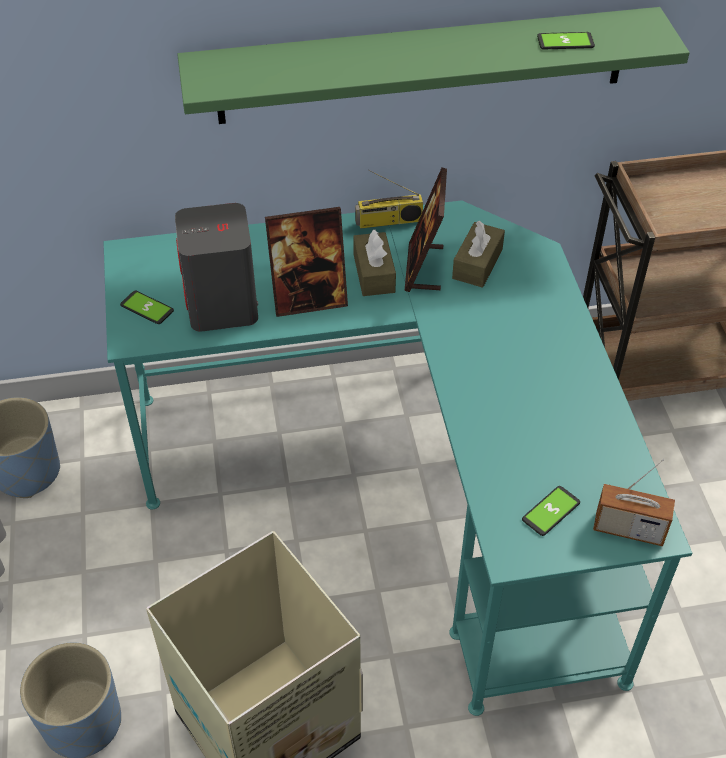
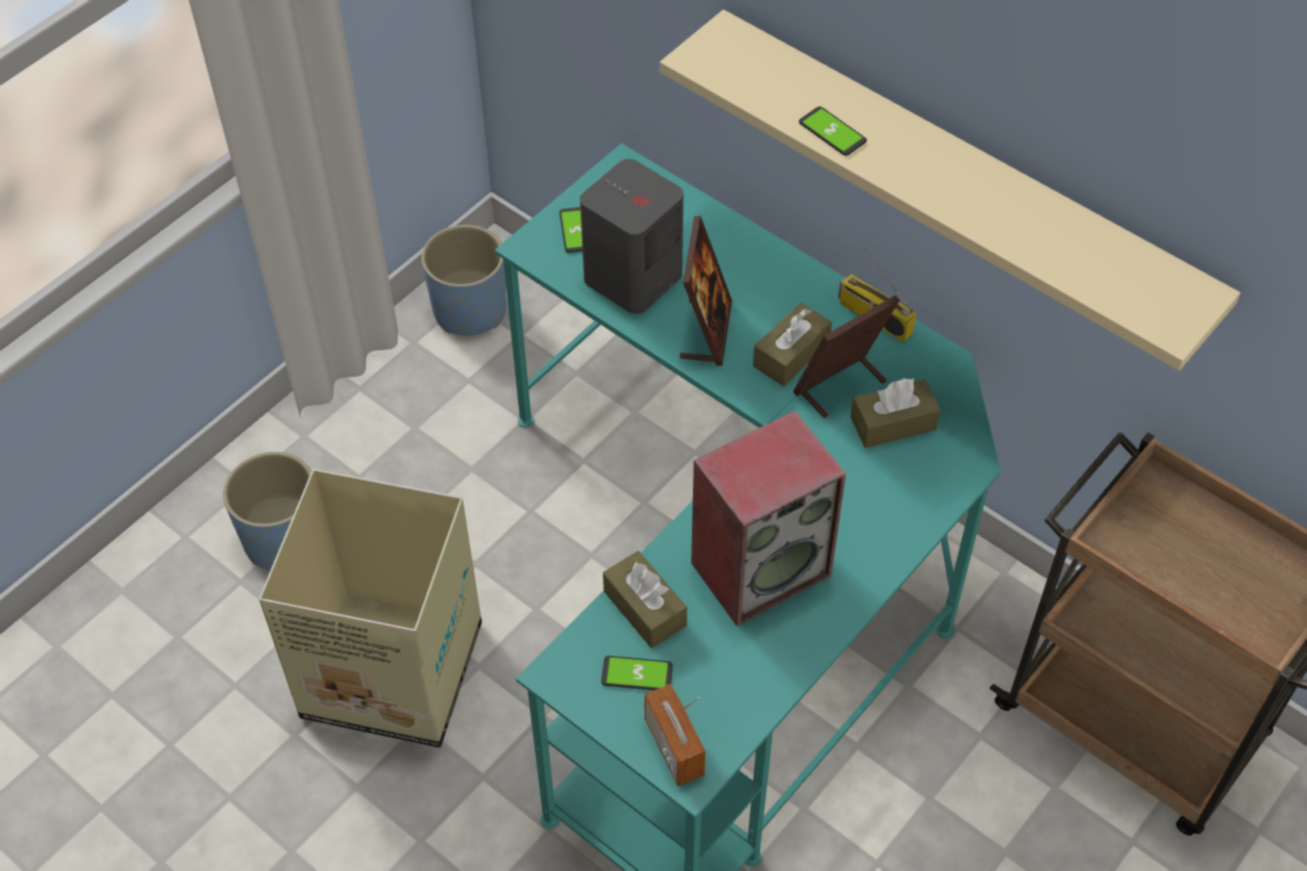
camera: 50 degrees right, 5 degrees up
(309, 300) = (706, 331): picture frame -> picture frame turned 120 degrees counterclockwise
(423, 66) = (958, 179): green shelf -> beige shelf
(500, 472) = (644, 608): none -> brown tissue box
(525, 392) = (761, 567): none -> speaker
(565, 42) = (1074, 254): phone -> phone (832, 132)

